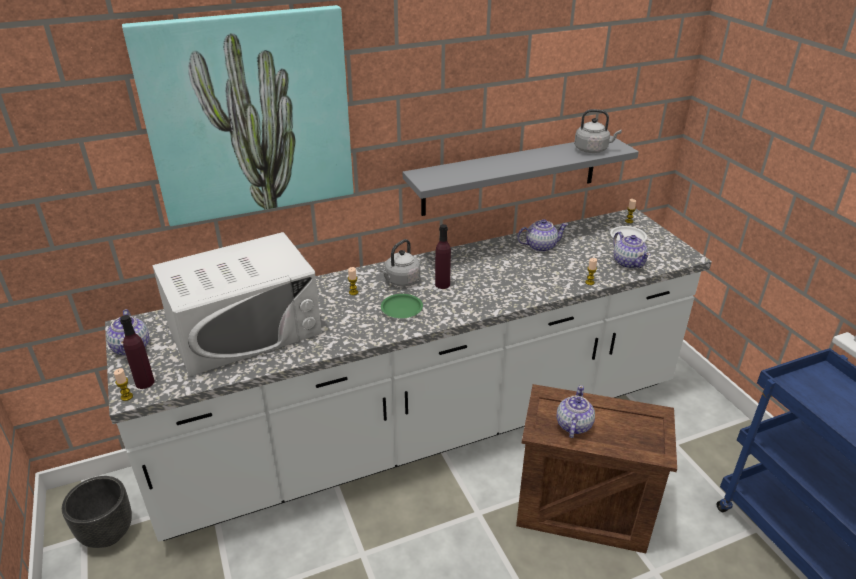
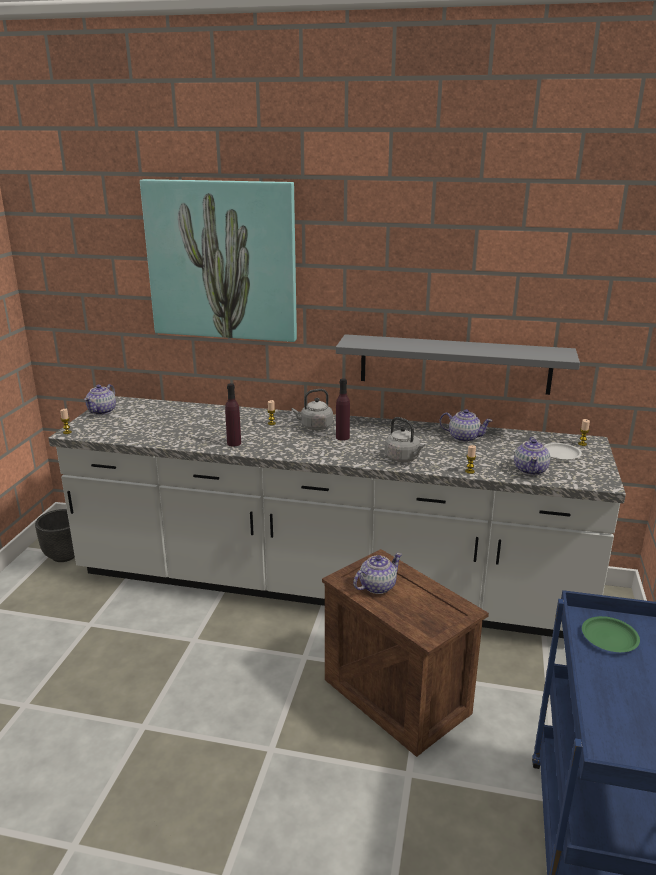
camera: 35 degrees right, 10 degrees down
(145, 382) = (85, 429): purple bottle -> purple bottle (234, 443)
(245, 330) = (174, 422): white microwave -> none
(402, 309) = (290, 442): green plate -> green plate (609, 638)
(592, 150) = (534, 352): grey kettle -> grey kettle (403, 458)

